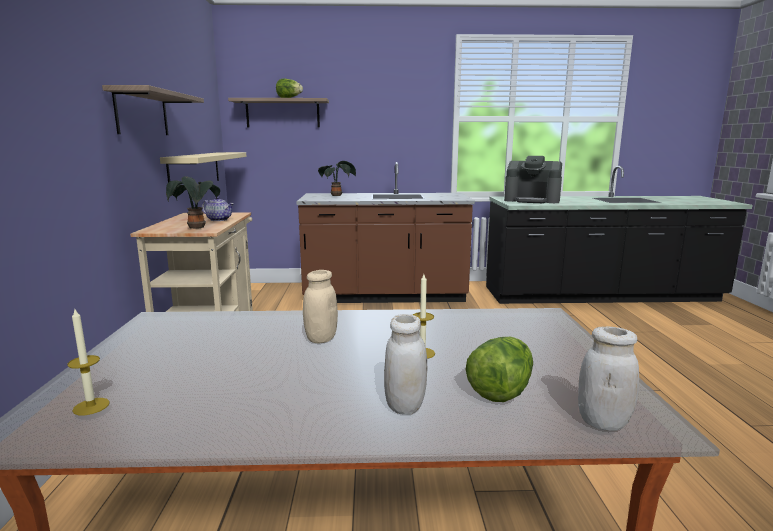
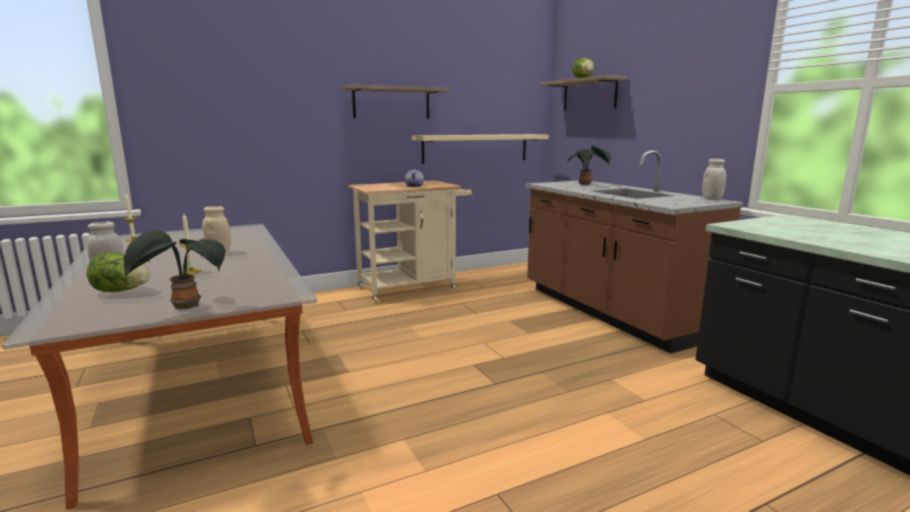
camera: 65 degrees right, 0 degrees up
(197, 228) = (376, 188): potted plant -> potted plant (183, 307)
(532, 200) = (803, 228): coffee machine -> none
(603, 422) = (61, 314): white jar -> white jar (711, 199)

